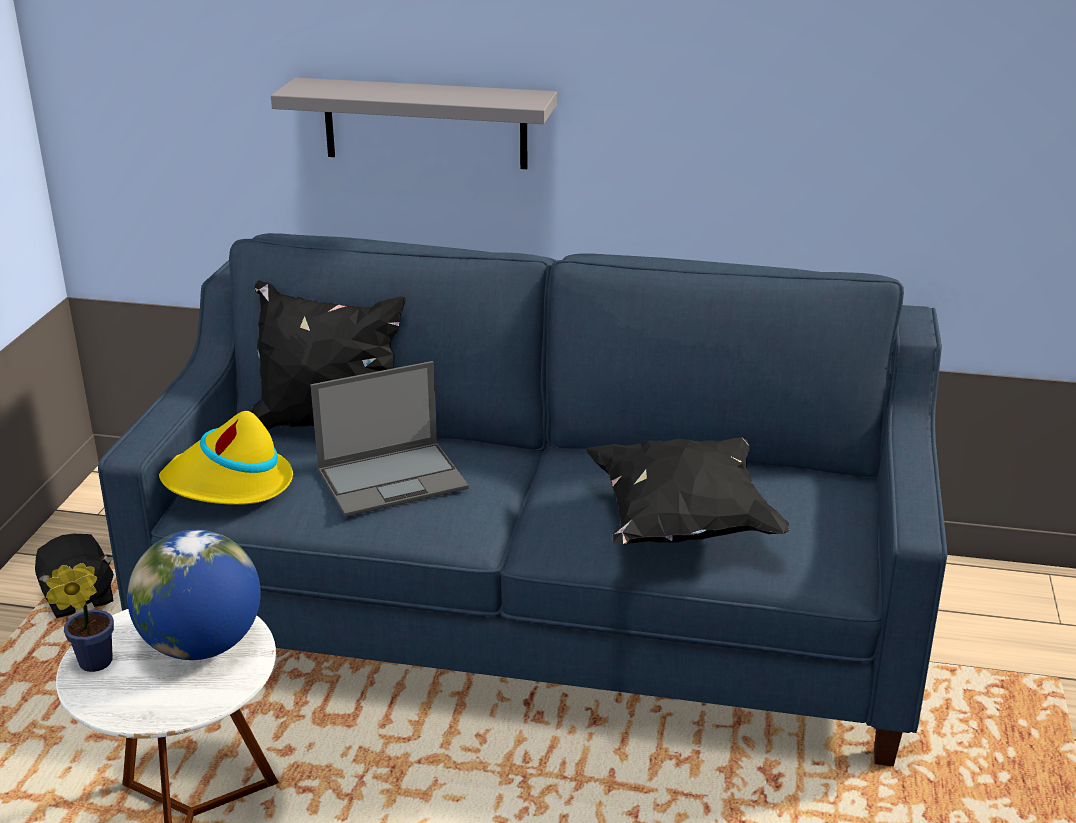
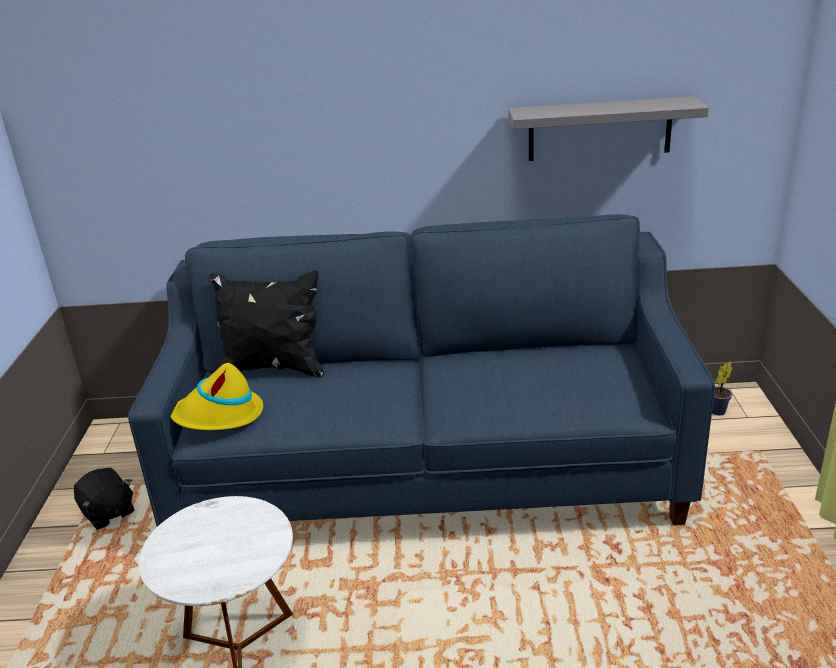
camera: 10 degrees left, 0 degrees up
(91, 663) = (161, 557): potted plant -> potted plant (716, 412)
(202, 645) = (237, 530): globe -> none
(394, 478) = (332, 393): laptop -> none
(425, 123) = (305, 154): grey shelf -> grey shelf (599, 129)
(682, 523) = (532, 391): black pillow -> none

